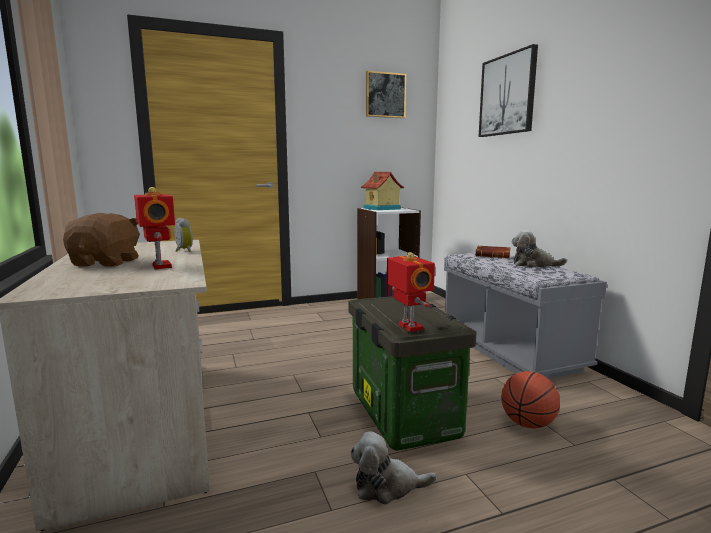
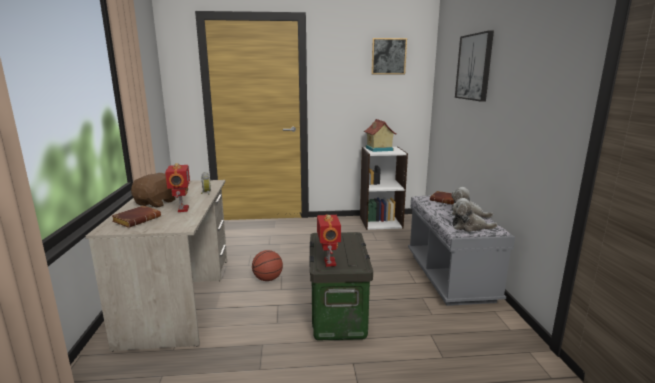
camera: 15 degrees right, 5 degrees up
(87, 280) = (137, 219): none -> brown book
(387, 486) = (299, 362): plush toy -> plush toy (469, 227)
(527, 424) = (420, 336): basketball -> basketball (268, 279)

